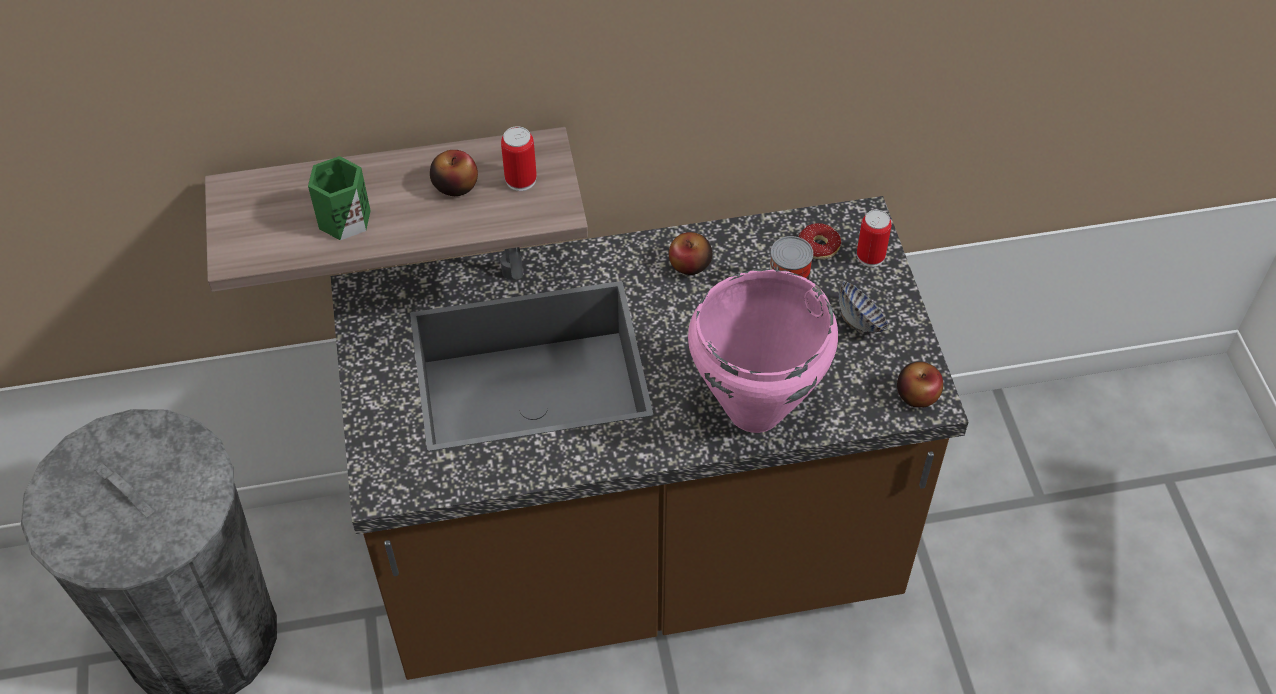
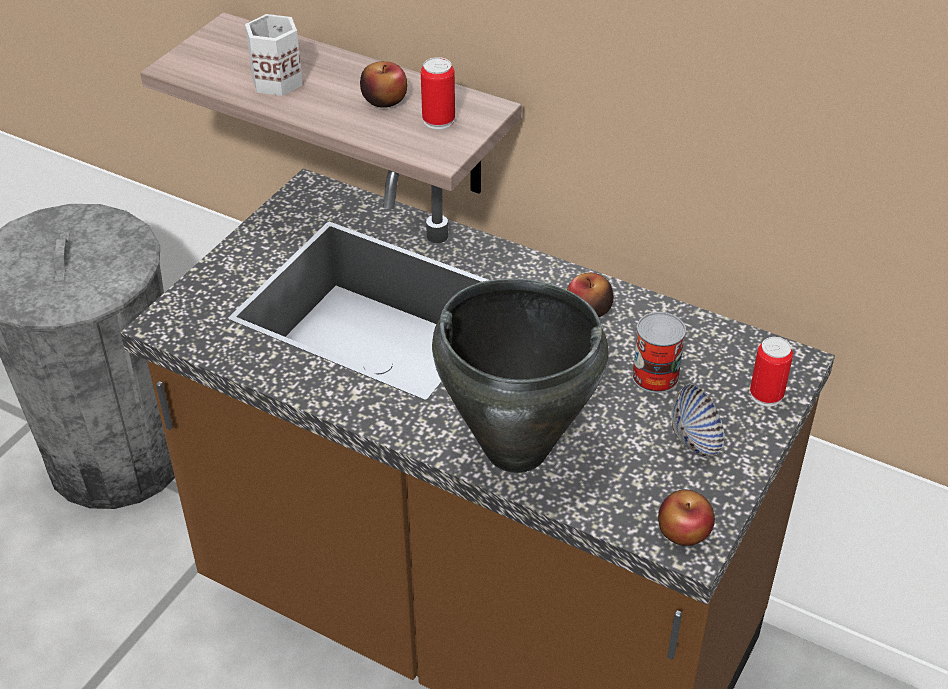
camera: 40 degrees right, 10 degrees down
(342, 218) = (276, 80): green mug -> white mug
(753, 409) = (515, 448): pink cooking pot -> black cooking pot
(816, 252) = (715, 363): donut -> none

